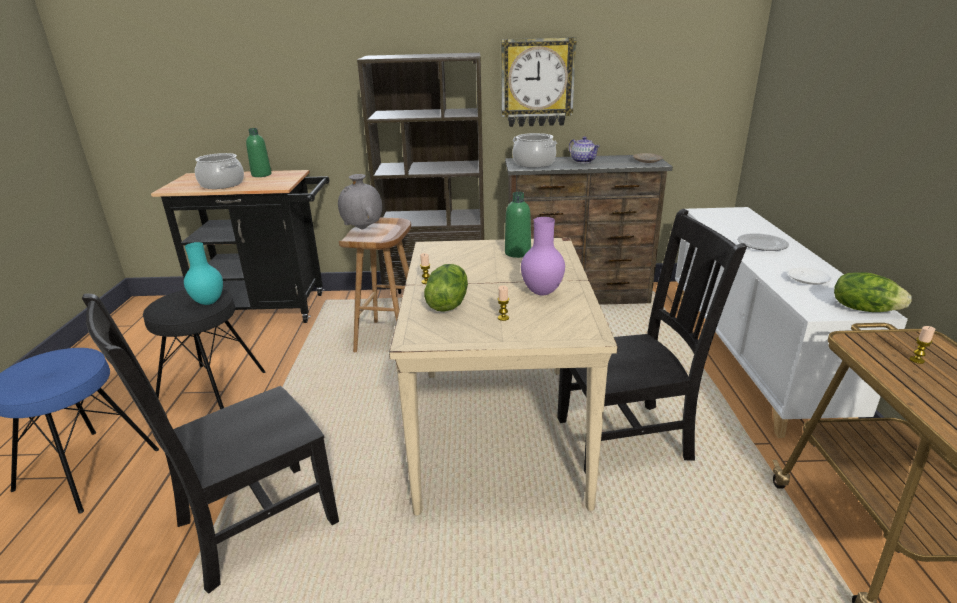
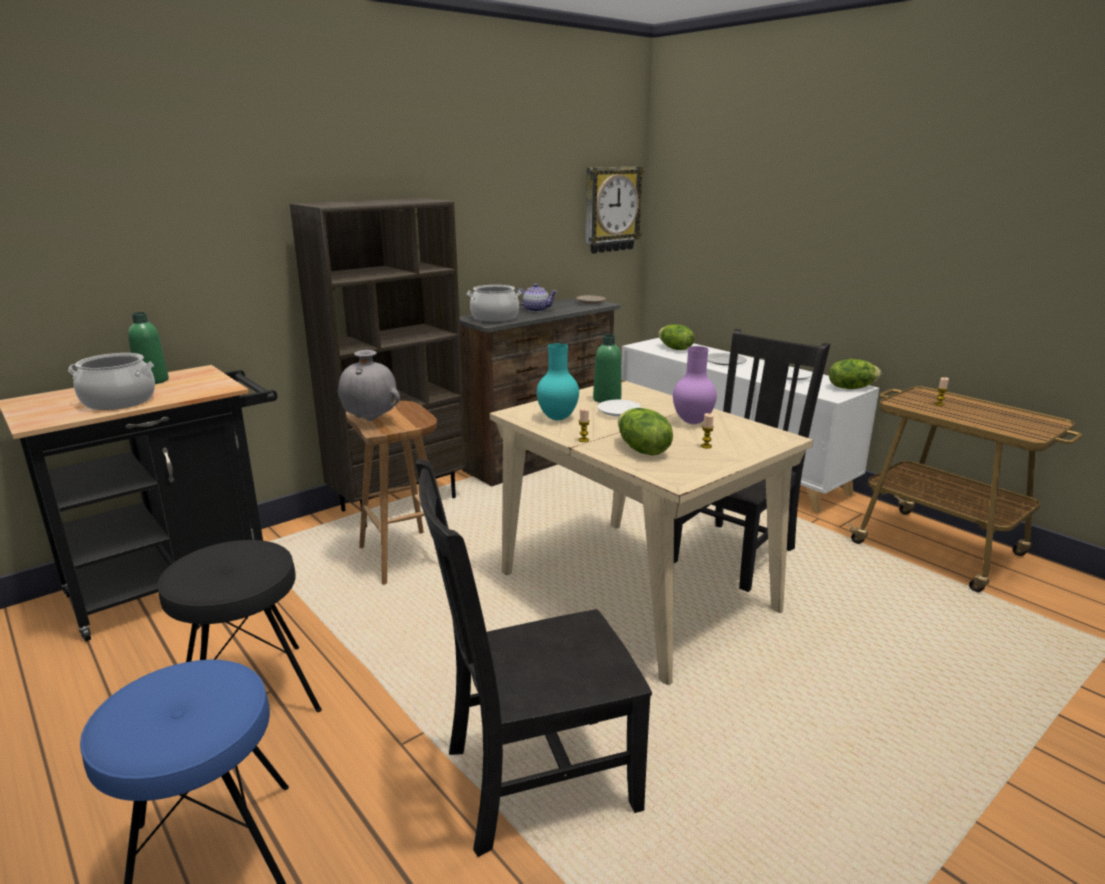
camera: 40 degrees left, 5 degrees down
(208, 302) = (261, 557): turquoise vase -> turquoise vase (557, 418)
(251, 524) = (534, 779): black chair -> black chair turned 60 degrees clockwise
(501, 267) = (619, 413): none -> white plate
(537, 83) = (474, 230): wall clock -> wall clock (611, 209)
(732, 221) = (675, 349): none -> lettuce

